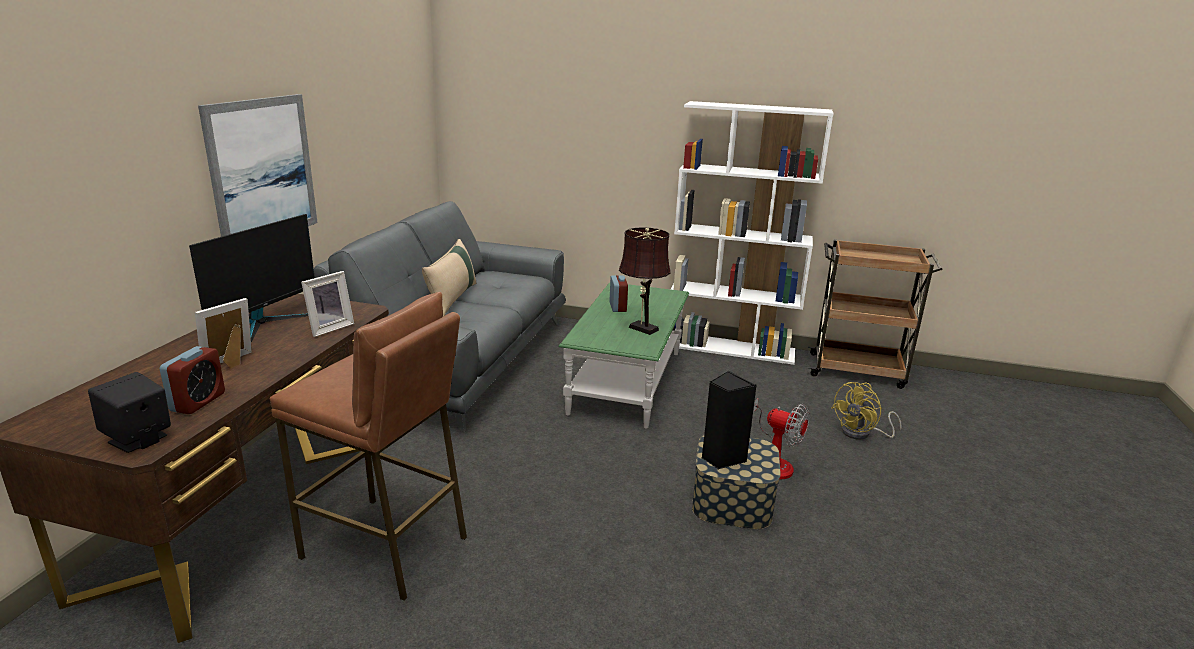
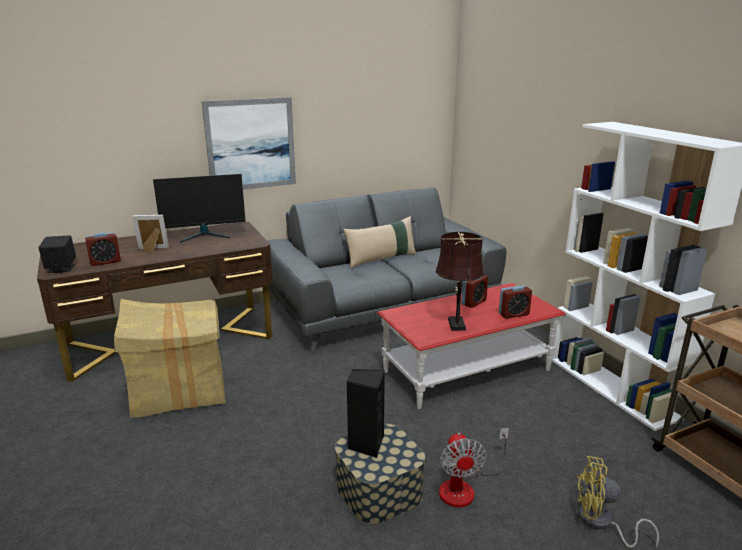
camera: 50 degrees right, 0 degrees up
(329, 328) = (220, 247): picture frame -> none
(385, 547) = (178, 389): brown stool -> cardboard box
(626, 381) = (467, 370): green coffee table -> red coffee table
(663, 305) = (513, 314): none -> alarm clock

